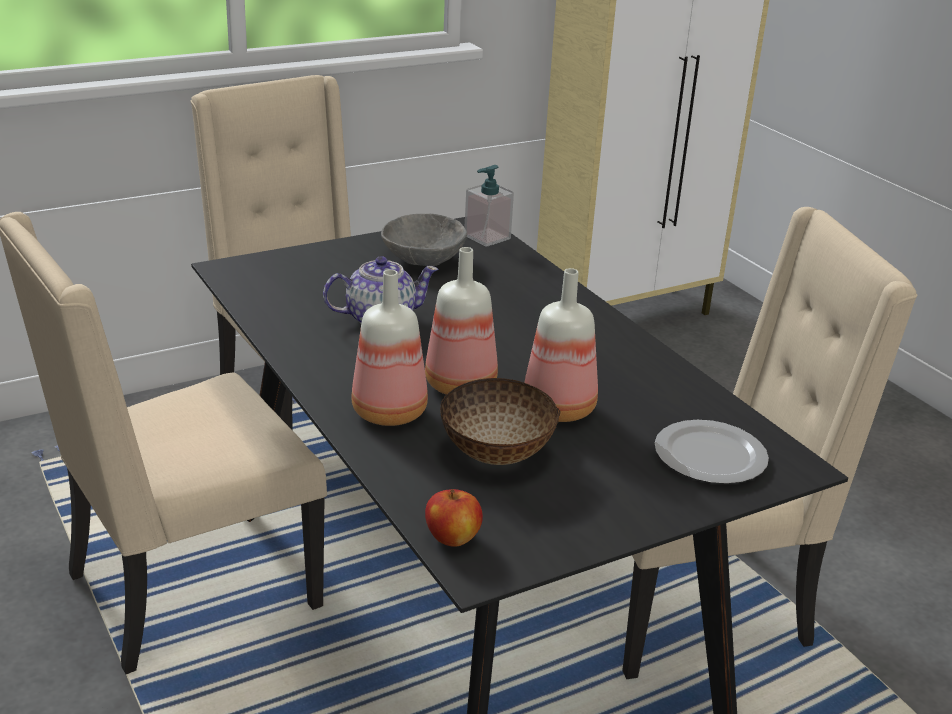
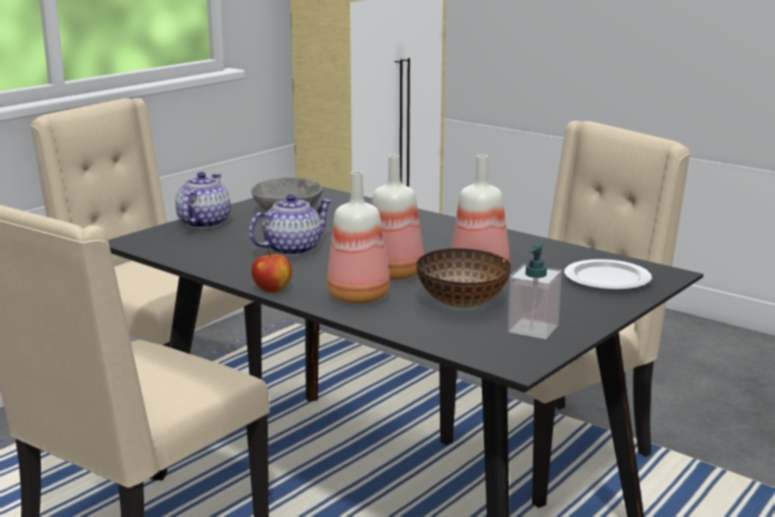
camera: 20 degrees left, 10 degrees down
(320, 257) = (203, 223): none -> teapot
(453, 538) = (481, 352): apple -> apple (272, 290)
(487, 237) = (322, 194): soap dispenser -> soap dispenser (533, 329)

